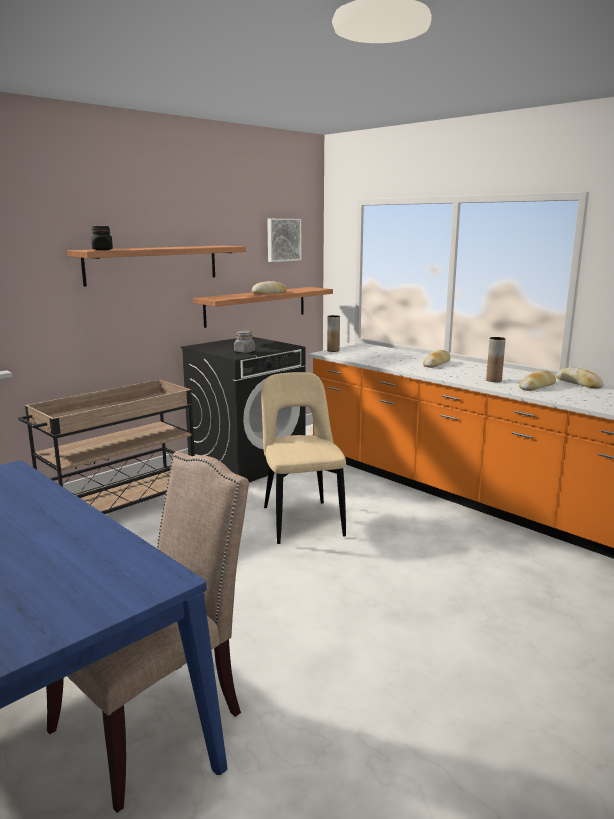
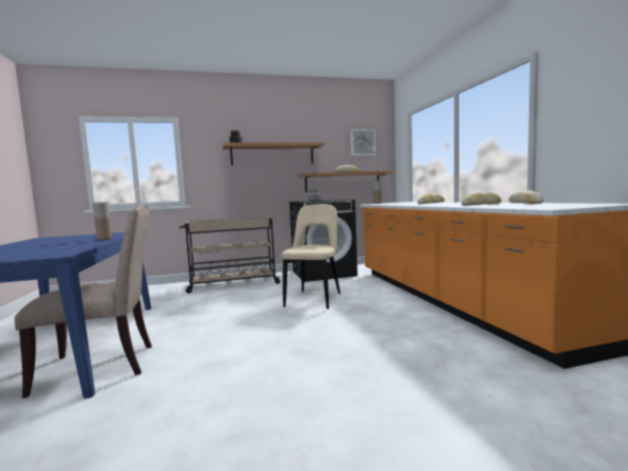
camera: 30 degrees right, 10 degrees down
(493, 380) = (452, 204): brown vase -> brown vase (104, 239)

